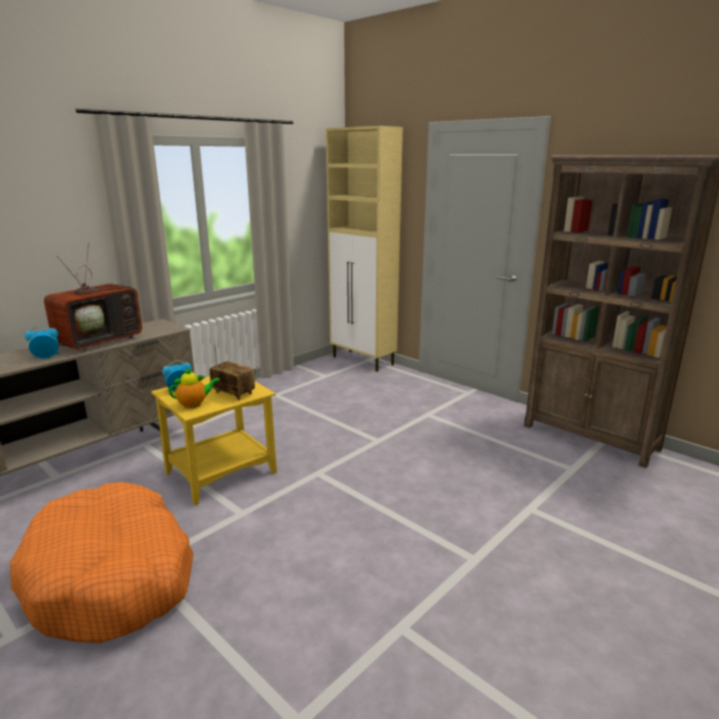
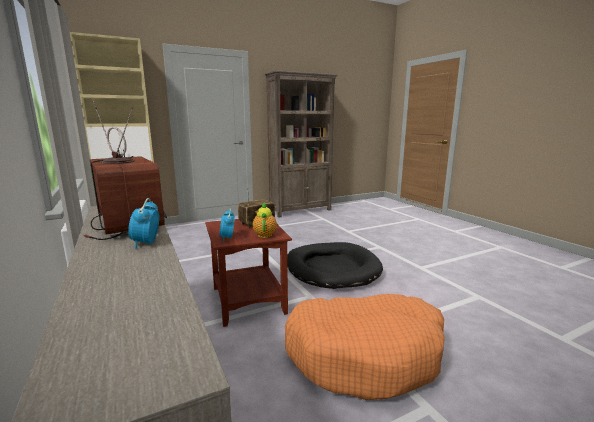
camera: 70 degrees left, 5 degrees down
(221, 473) = (249, 300): yellow side table -> brown side table
(338, 517) = (332, 268): none -> black dog bed

